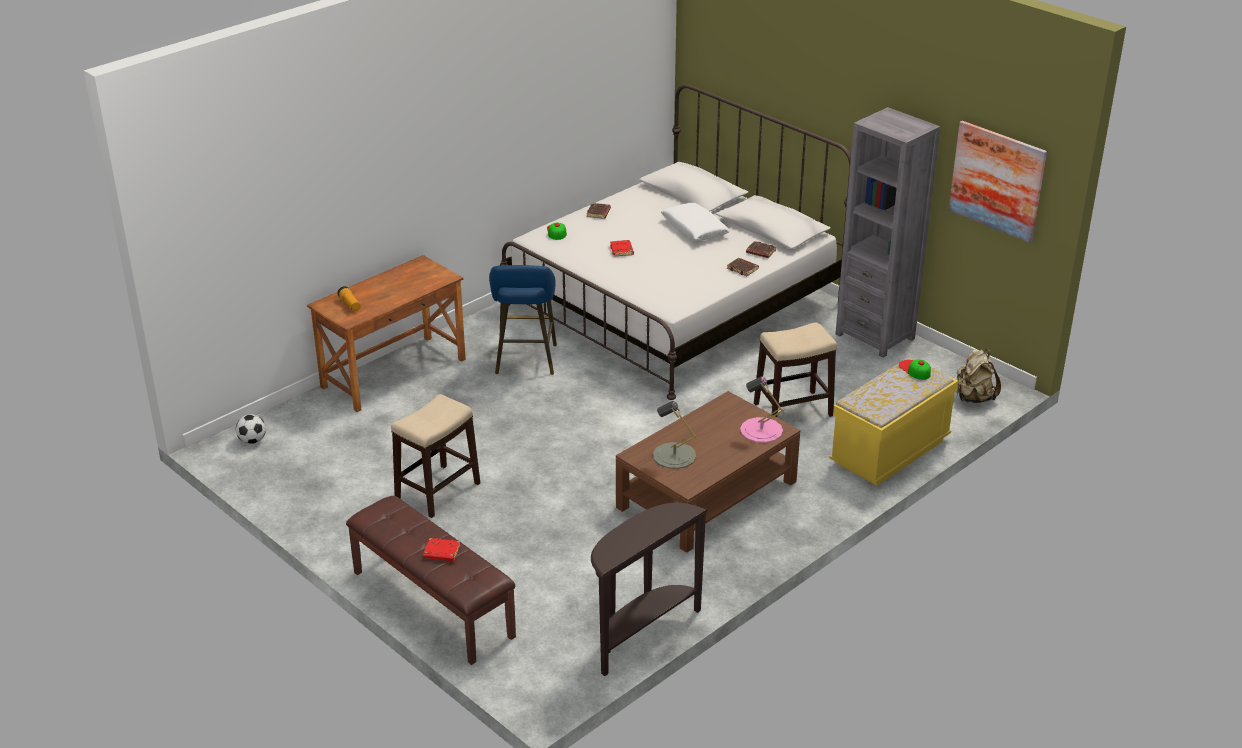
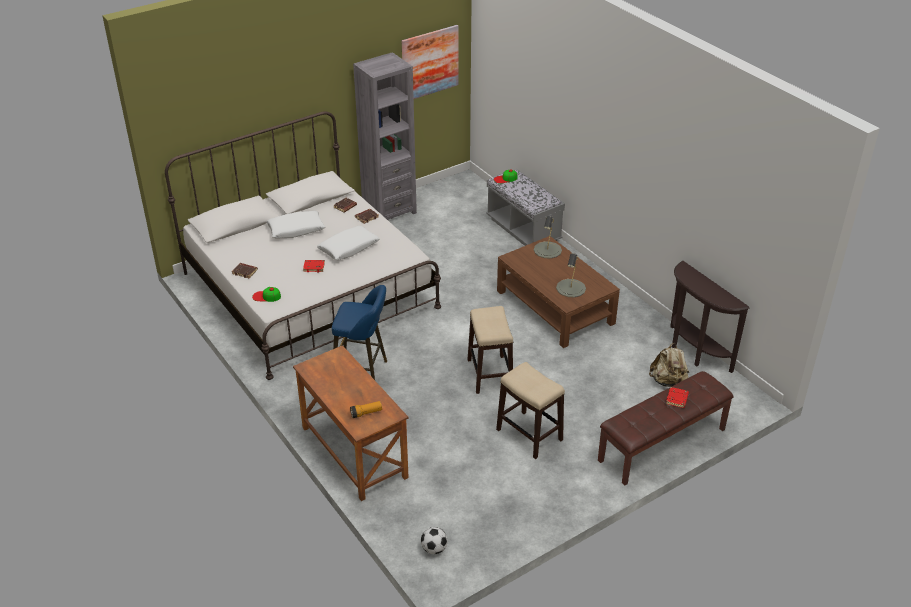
camera: 80 degrees left, 5 degrees up
(669, 266) = (349, 248): none -> white pillow
(761, 430) = (547, 250): pink table lamp -> grey table lamp
(792, 410) = (467, 258): stool -> stool (490, 375)
(890, 452) = (523, 230): yellow bench -> grey bench
(973, 398) = (473, 190): beige backpack -> beige backpack (668, 381)

